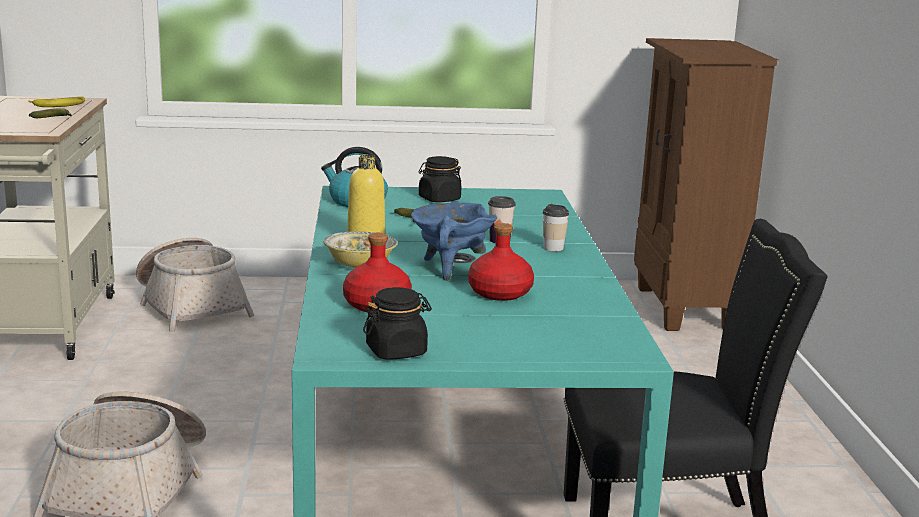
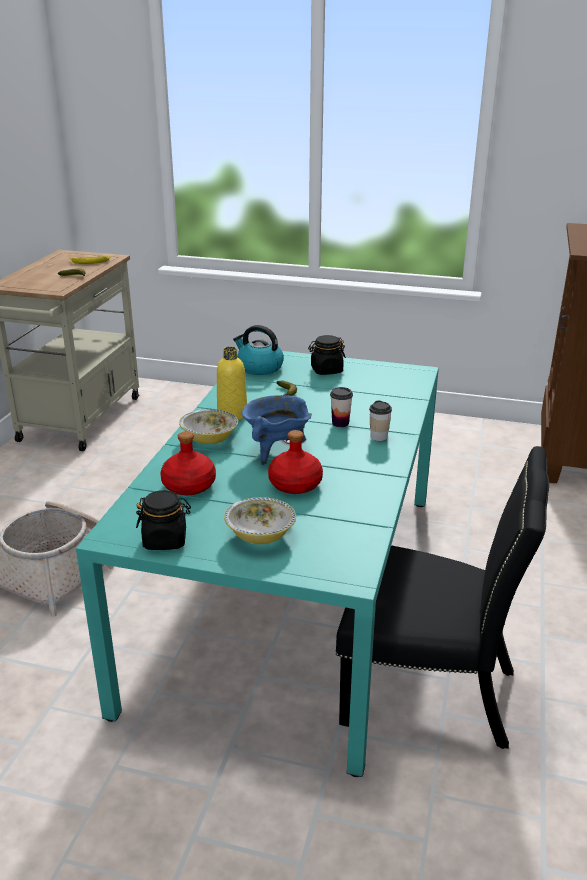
camera: 20 degrees right, 10 degrees up
(191, 306) = (186, 412): basket -> none
(503, 336) = (260, 535): none -> bowl

